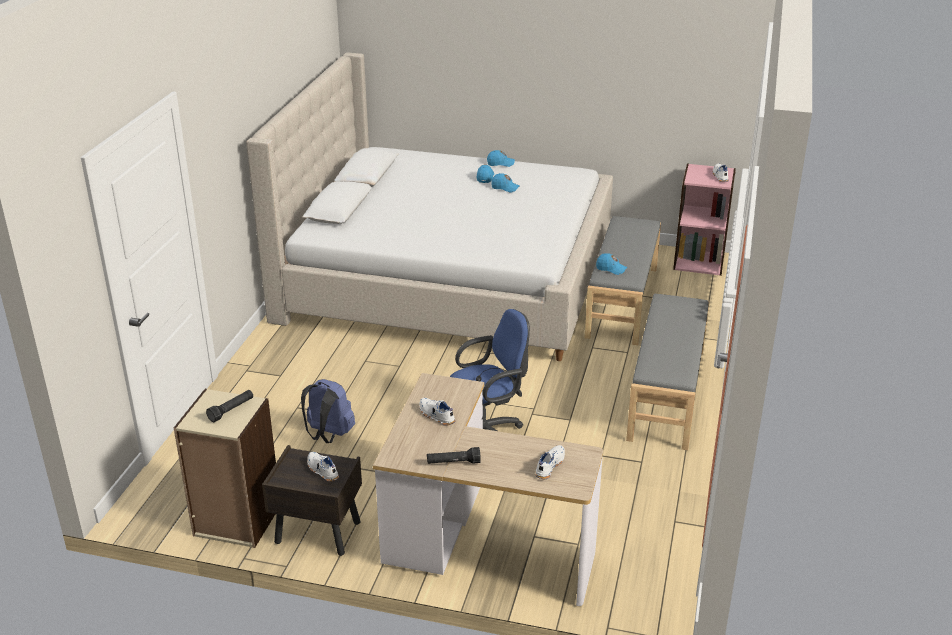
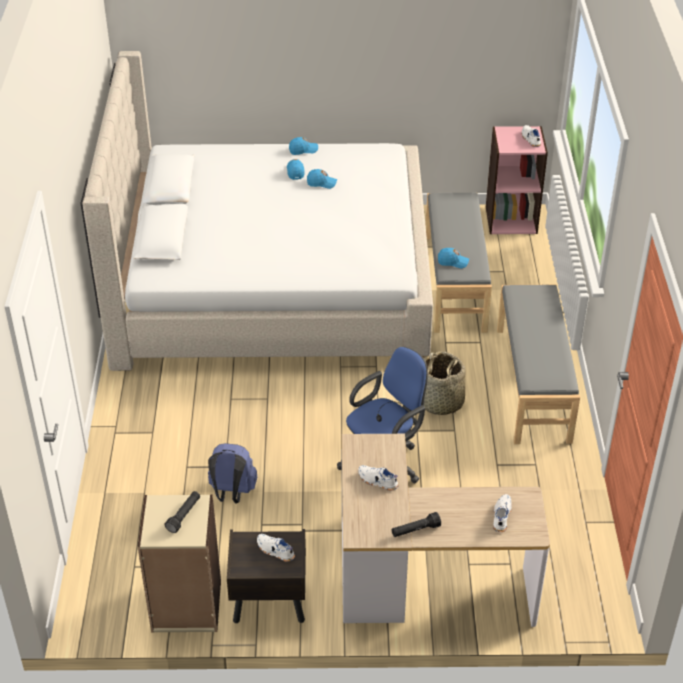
camera: 15 degrees left, 10 degrees up
(566, 394) = (440, 402): none -> basket

